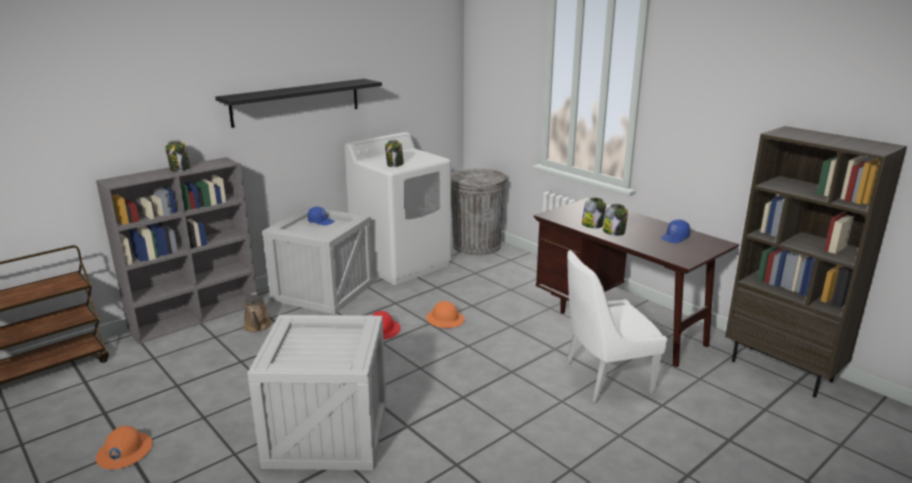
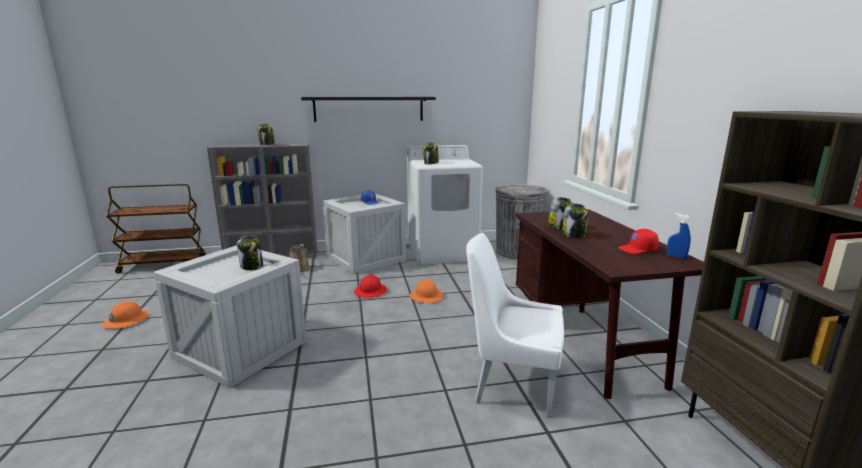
camera: 30 degrees right, 5 degrees down
(338, 336) = (252, 266): none -> jar
(675, 238) = (637, 249): blue cap -> red cap
(705, 239) = (676, 257): none -> blue spray bottle

